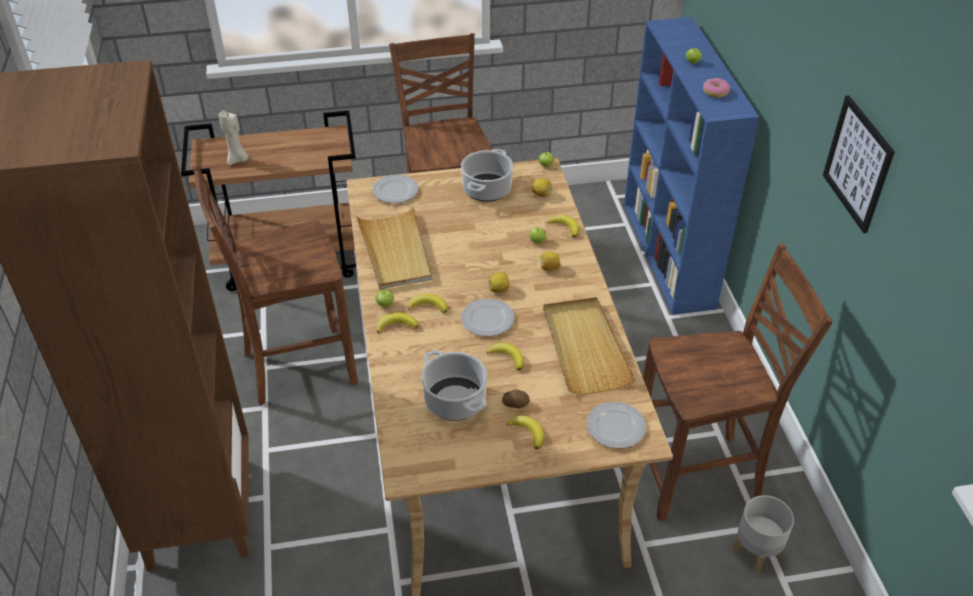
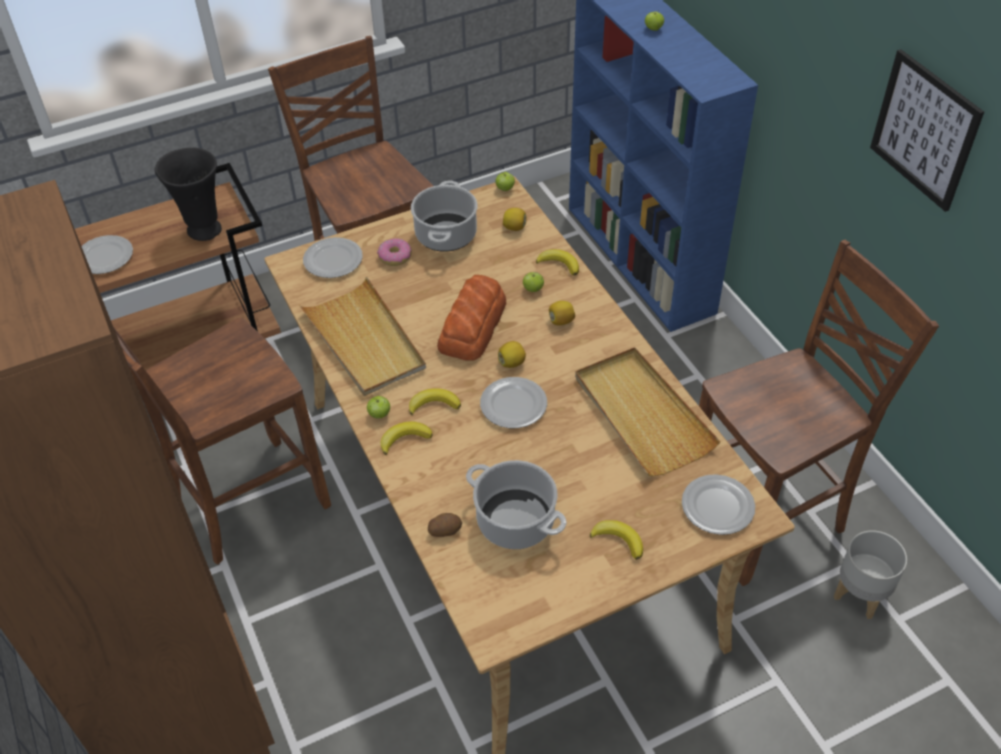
camera: 15 degrees left, 5 degrees up
(237, 160) = (104, 257): beige candle -> plate
(314, 154) = (203, 230): none -> black vase
(481, 257) = (473, 325): none -> bread
(507, 357) = (556, 448): banana -> none
(515, 403) = (589, 506): potato -> potato (445, 530)
(715, 92) = (696, 63): donut -> donut (395, 257)

